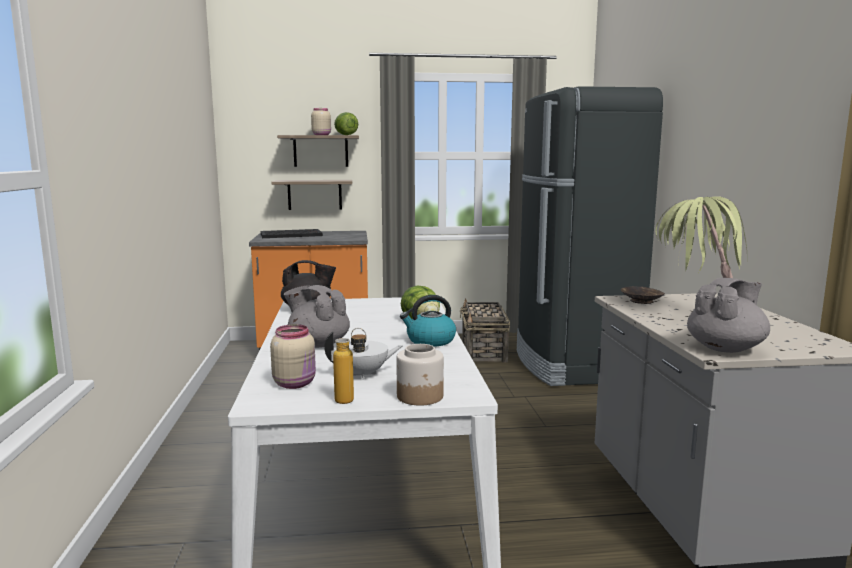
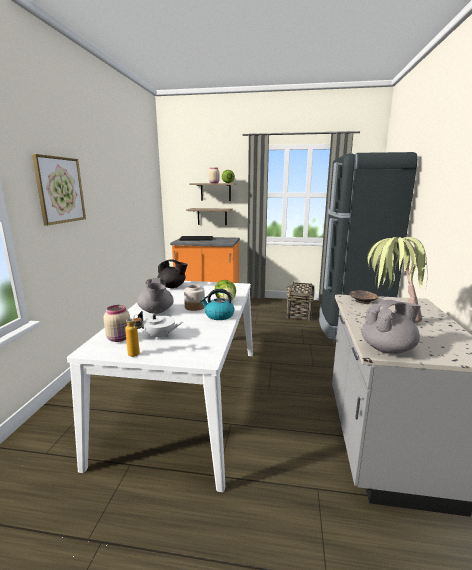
camera: 15 degrees right, 5 degrees up
(105, 136) = (60, 190): none -> picture
(318, 344) = (156, 311): grey teapot -> grey teapot turned 150 degrees counterclockwise
(420, 396) = (177, 357): jar -> jar (195, 307)

